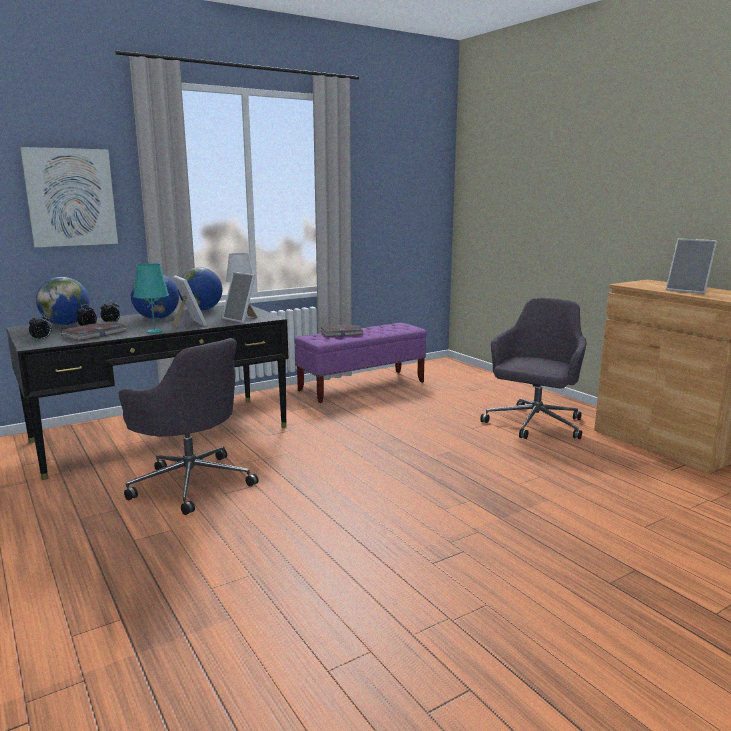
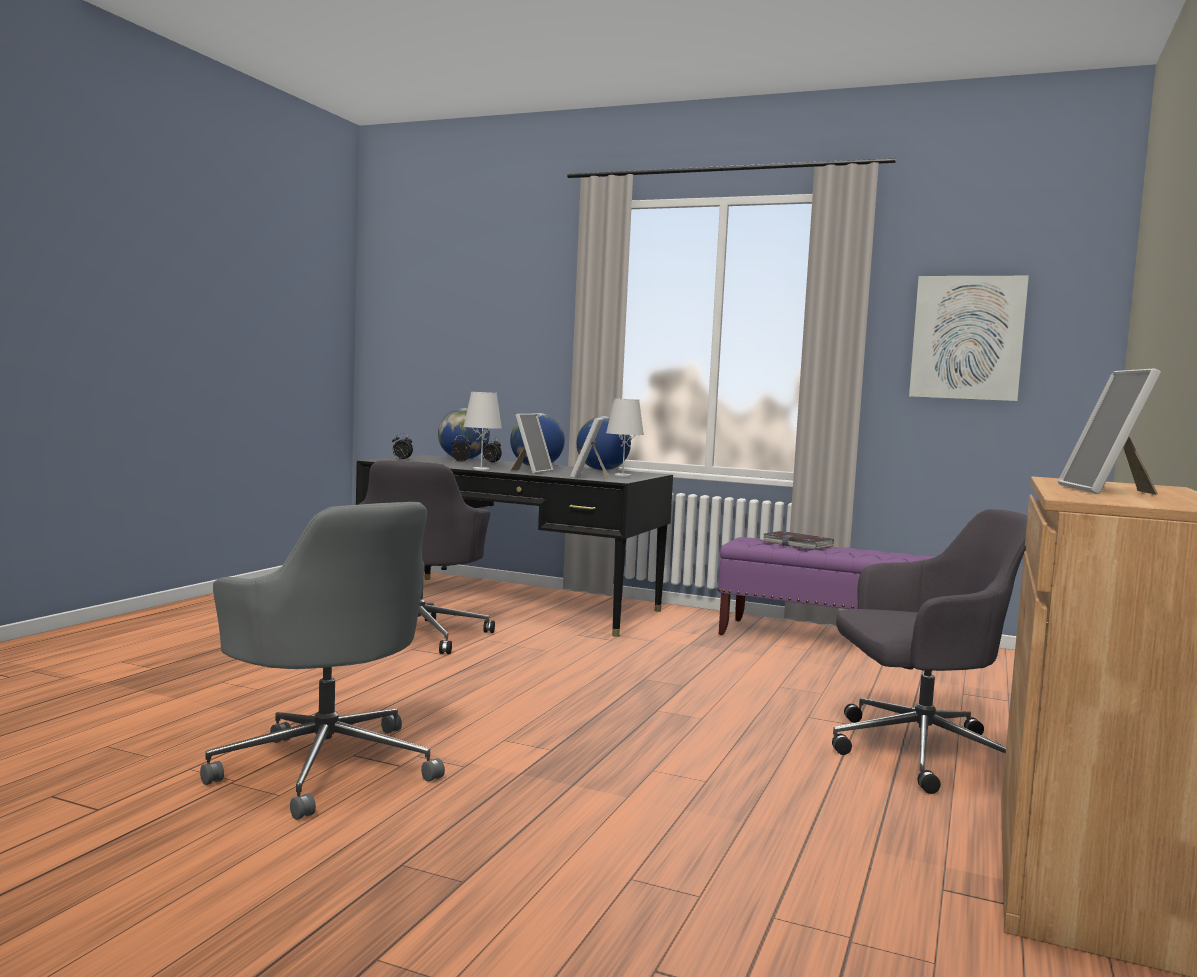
camera: 55 degrees right, 10 degrees down
(71, 197) = (517, 332): picture -> picture (967, 338)
(94, 334) = (443, 463): book -> none
(154, 332) = (481, 469): turquoise table lamp -> white table lamp
(446, 577) = (326, 766): none -> grey office chair

